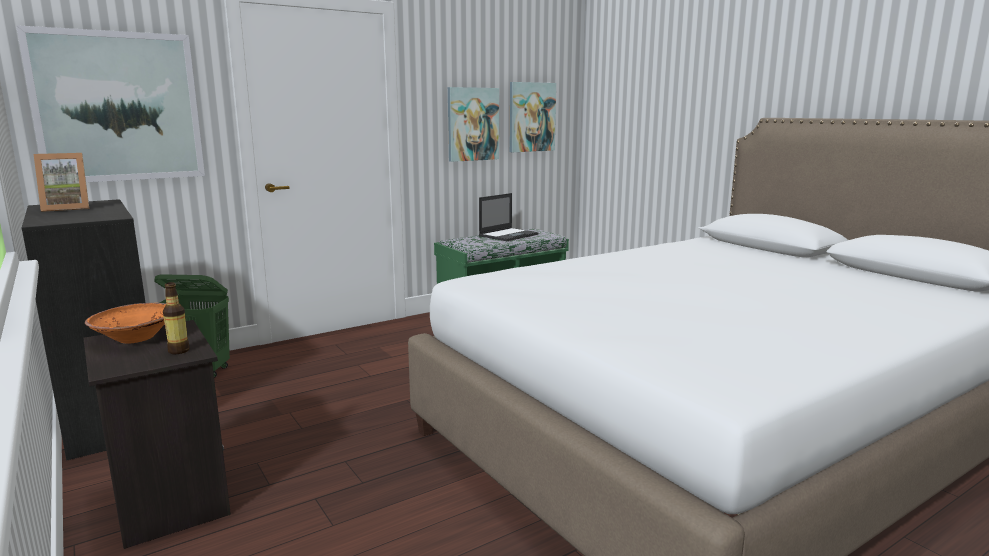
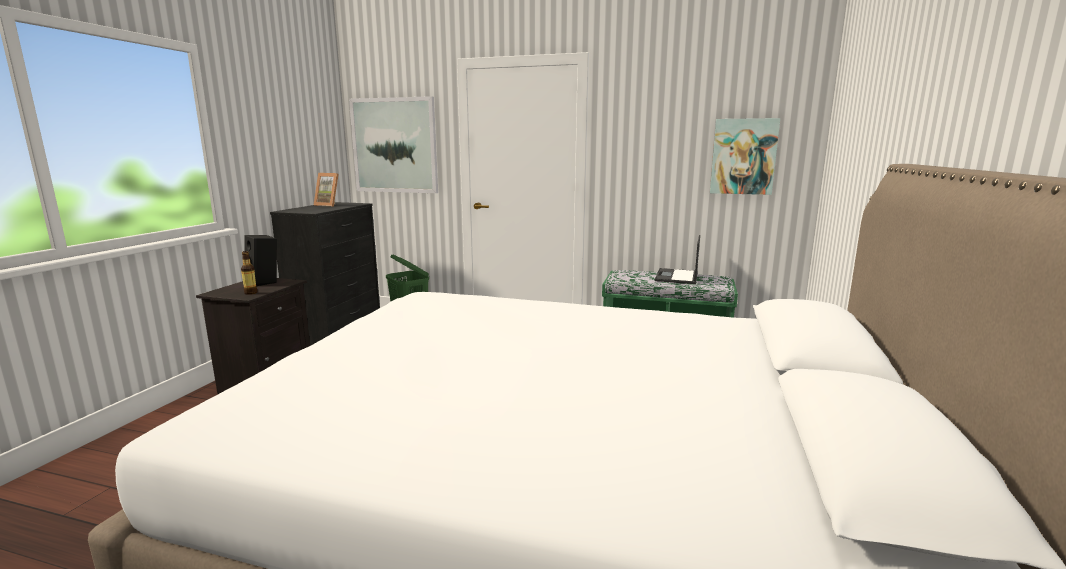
camera: 50 degrees right, 0 degrees up
(136, 338) = (265, 282): orange bowl -> black speaker
(472, 124) = (665, 162): picture -> none
(509, 235) = (677, 277): laptop -> laptop turned 105 degrees clockwise

